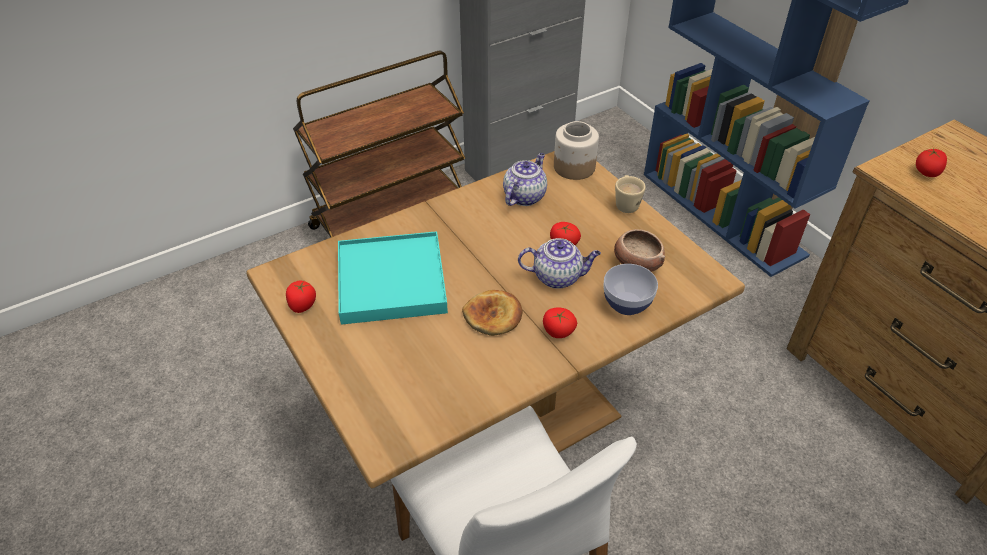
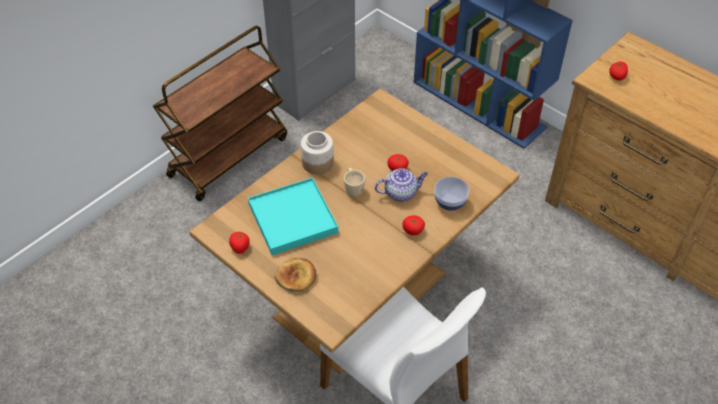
camera: 15 degrees left, 5 degrees up
(493, 316) = (368, 228): bread -> bread (296, 276)
(524, 196) = (359, 137): teapot -> none
(573, 167) = (385, 108): jar -> jar (317, 163)
(626, 203) = (429, 130): beige mug -> beige mug (353, 188)
(636, 263) = (448, 173): bowl -> none

